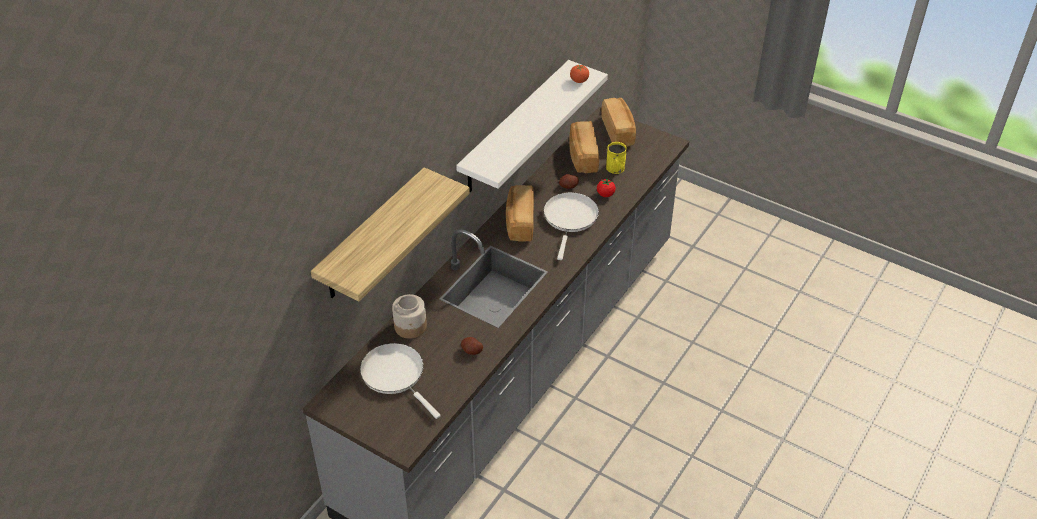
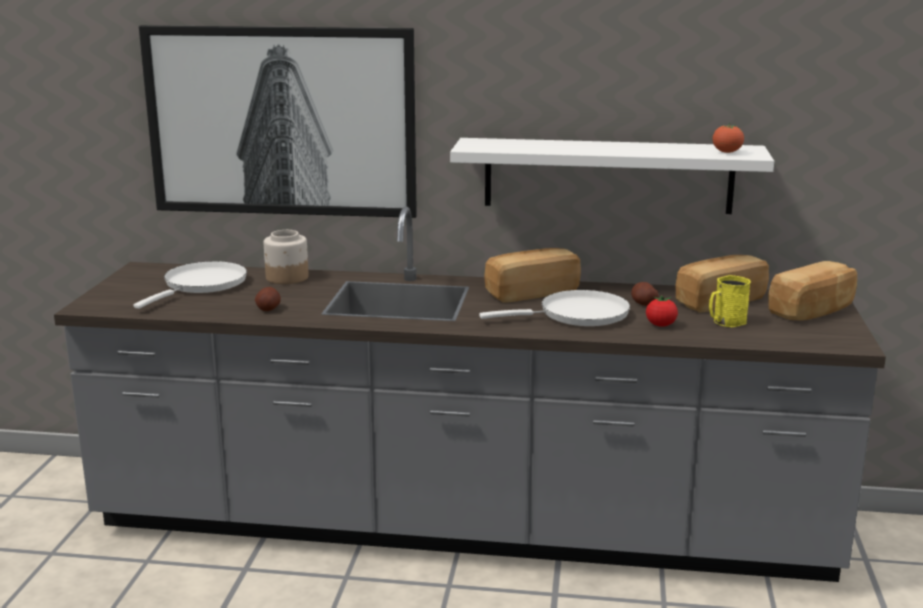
camera: 65 degrees right, 25 degrees down
(372, 236) = (282, 121): shelf -> picture

